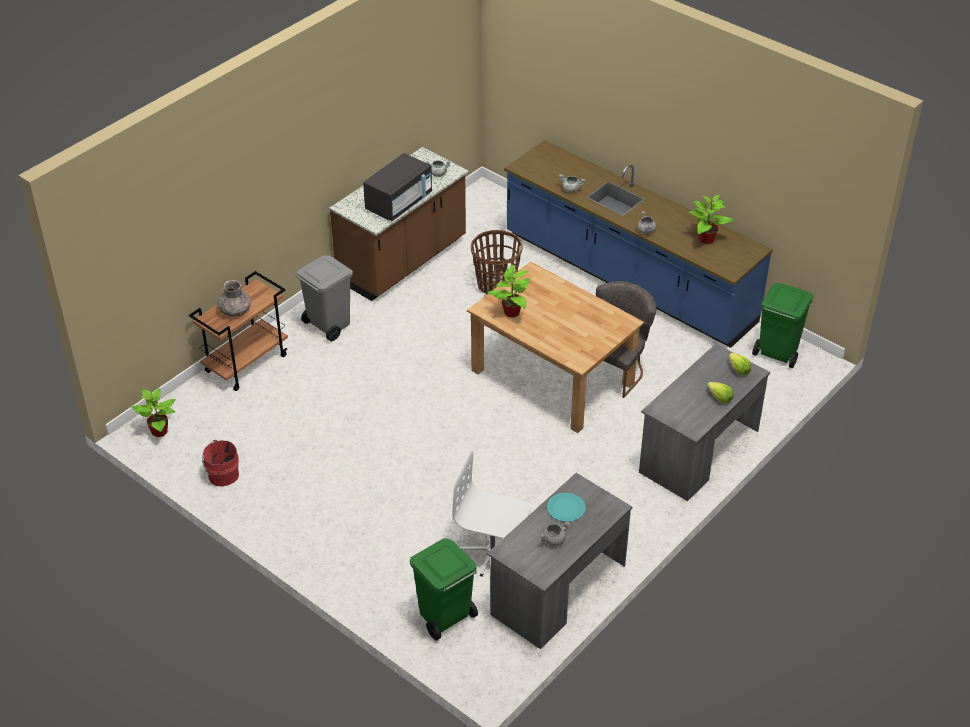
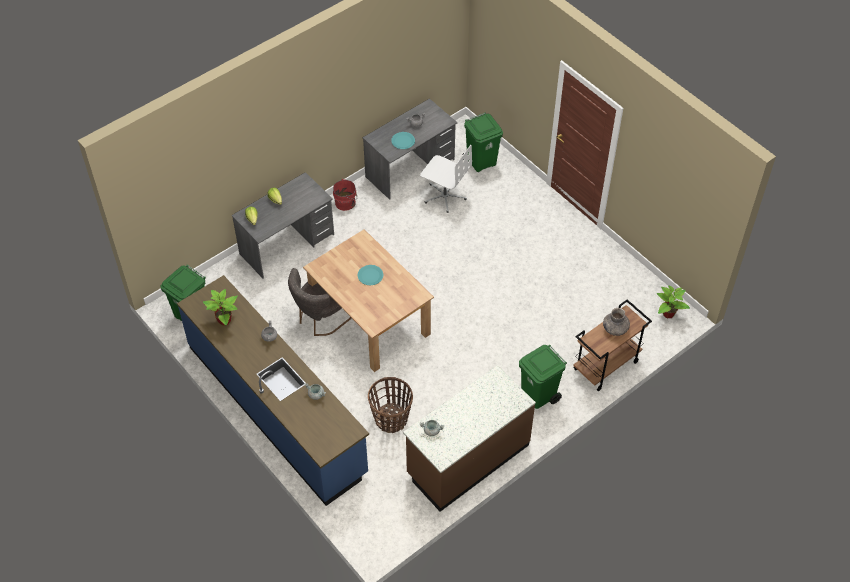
camera: 170 degrees left, 10 degrees up
(222, 475) = (620, 272): red bucket -> red bucket (346, 202)
(328, 325) = (539, 395): grey trash can -> green trash can
(399, 203) = (472, 398): black microwave -> none
(511, 312) = (400, 288): potted plant -> none
(553, 322) = (370, 275): none -> turquoise plate

